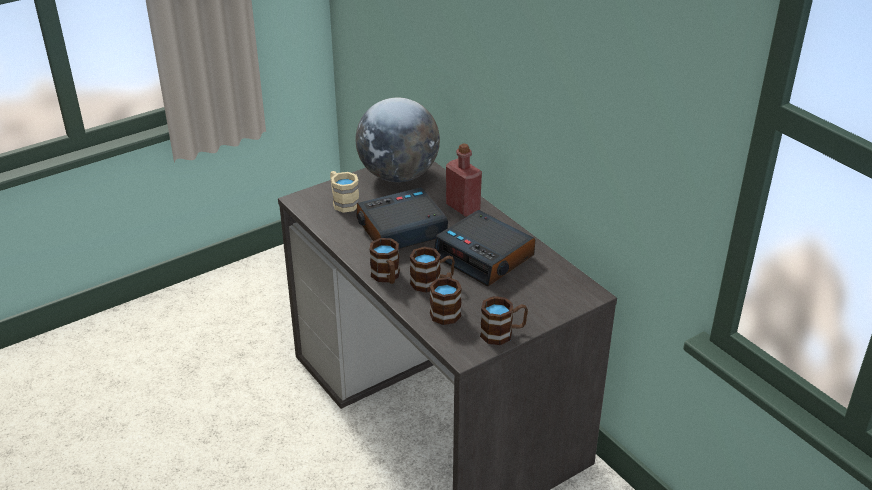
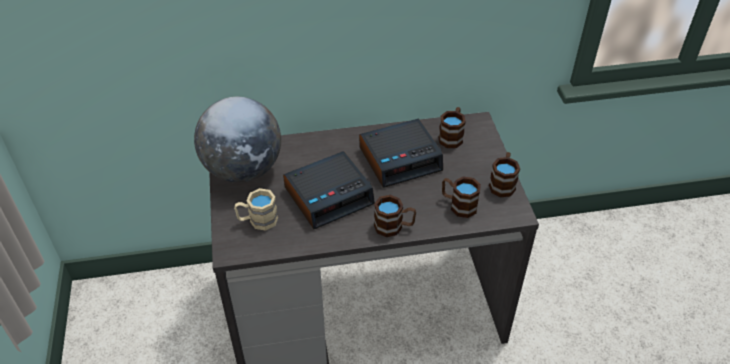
camera: 65 degrees left, 10 degrees up
(401, 229) = (329, 195): alarm clock -> alarm clock turned 120 degrees counterclockwise
(432, 282) = (417, 201): brown mug -> brown mug (452, 136)
(463, 208) = (323, 147): red bottle -> none

